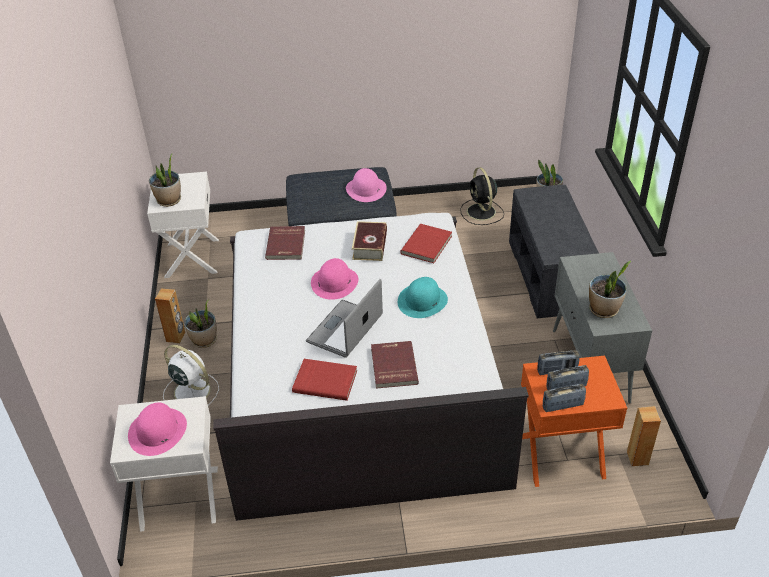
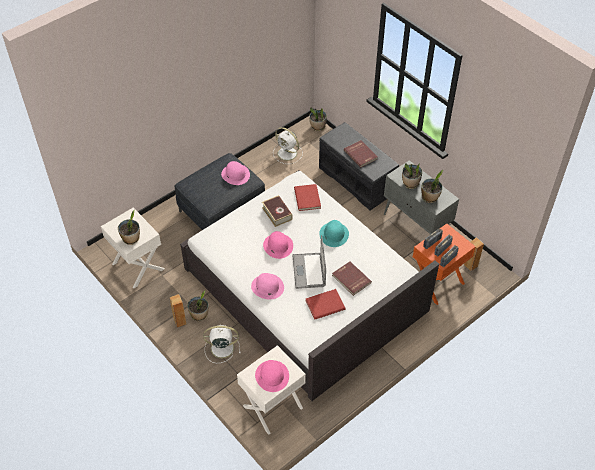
camera: 35 degrees left, 10 degrees up
(272, 323) = (267, 287): none -> pink hat
(287, 244) = (228, 234): red book -> red book (361, 154)
(481, 212) = (288, 154): black fan -> white fan
(588, 281) = (410, 183): none -> potted plant

